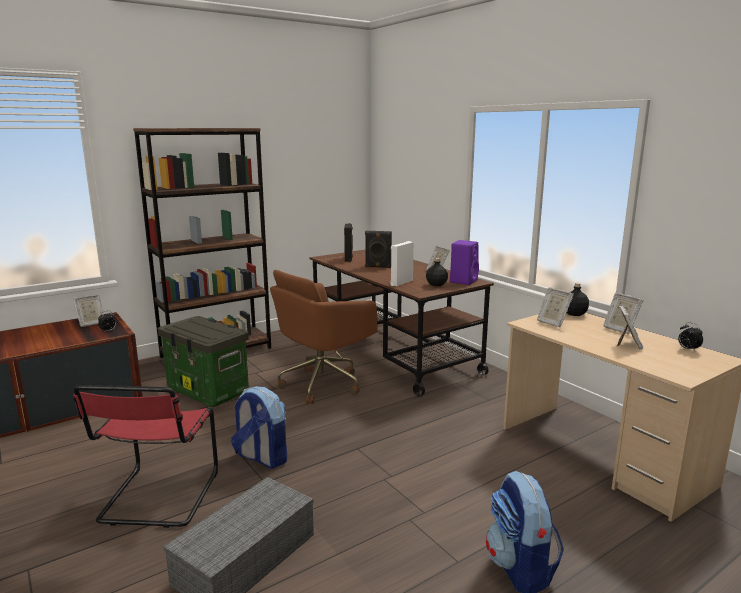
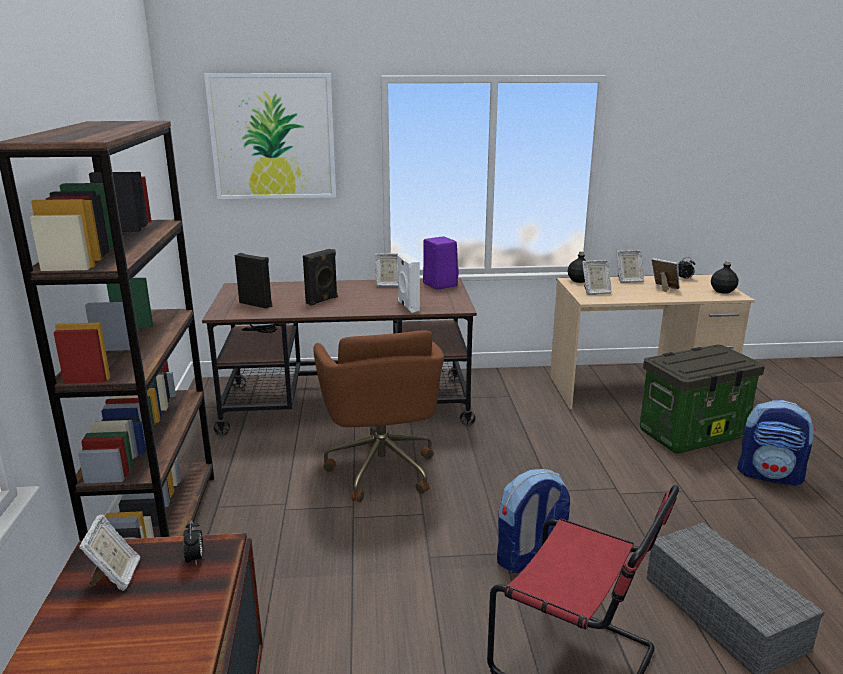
camera: 60 degrees left, 5 degrees up
(209, 390) = (299, 562): storage box -> storage box (692, 433)
(413, 152) = (273, 137): none -> picture
(436, 284) = (437, 296): black bottle -> black bottle (723, 291)

